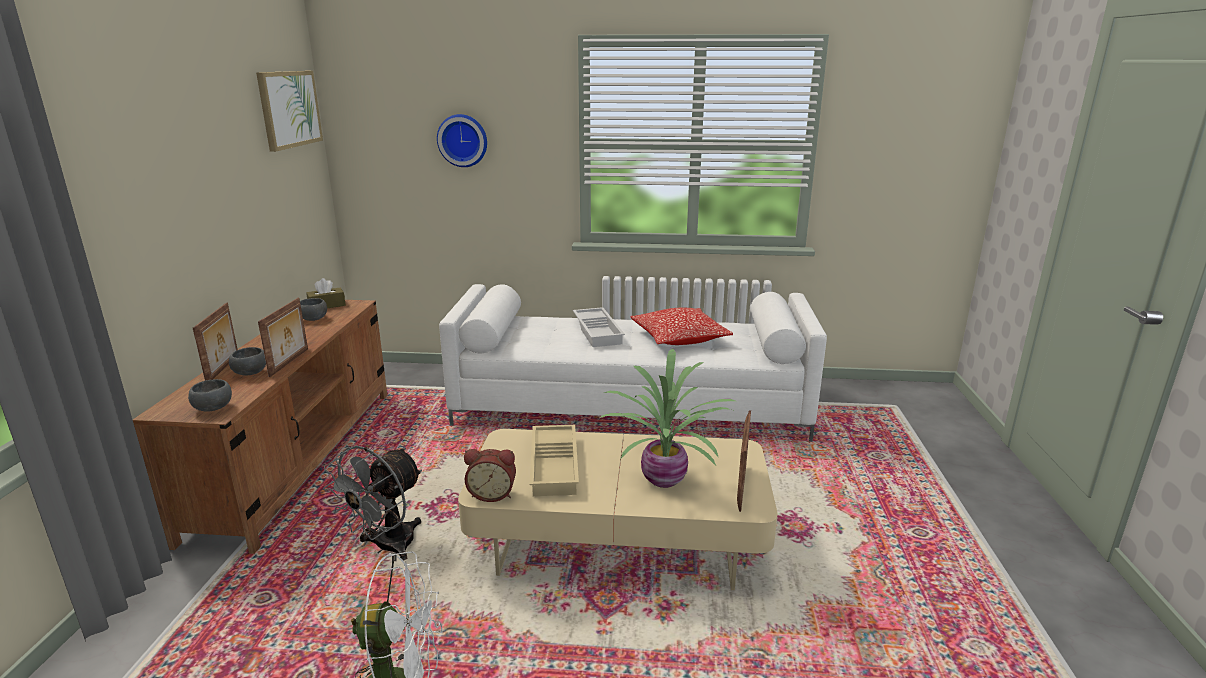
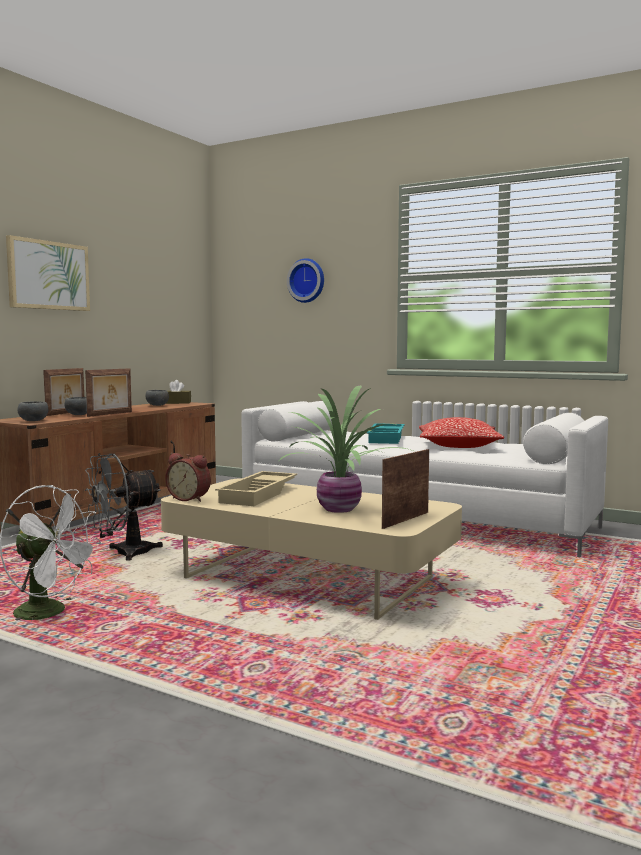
camera: 25 degrees right, 15 degrees down
(289, 109) = (178, 254): picture -> picture (48, 275)
(599, 332) = (387, 438): white tray -> turquoise tray

